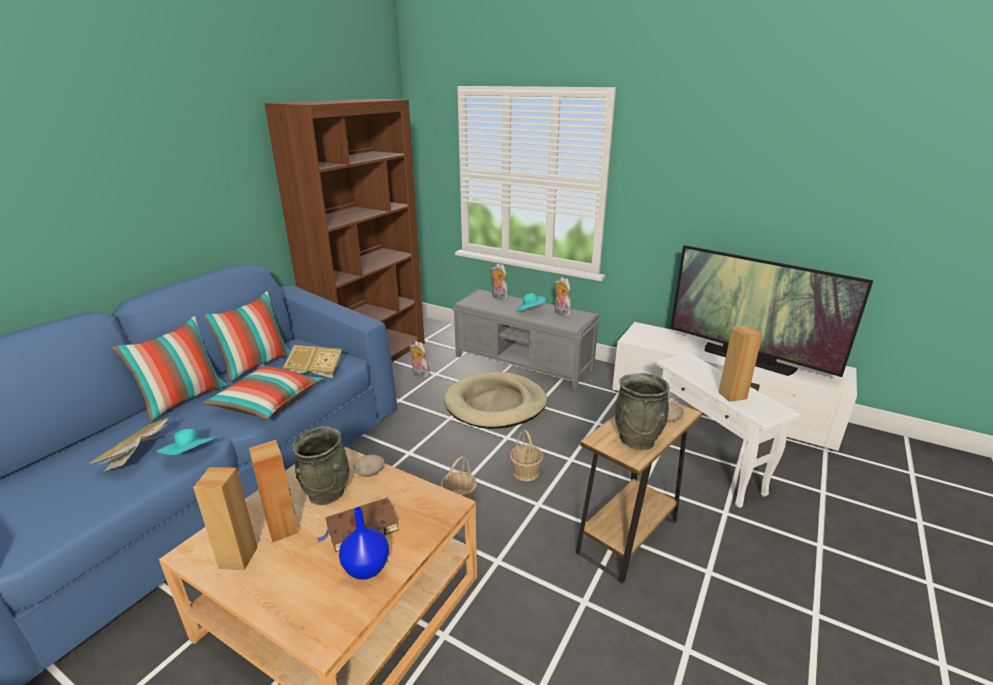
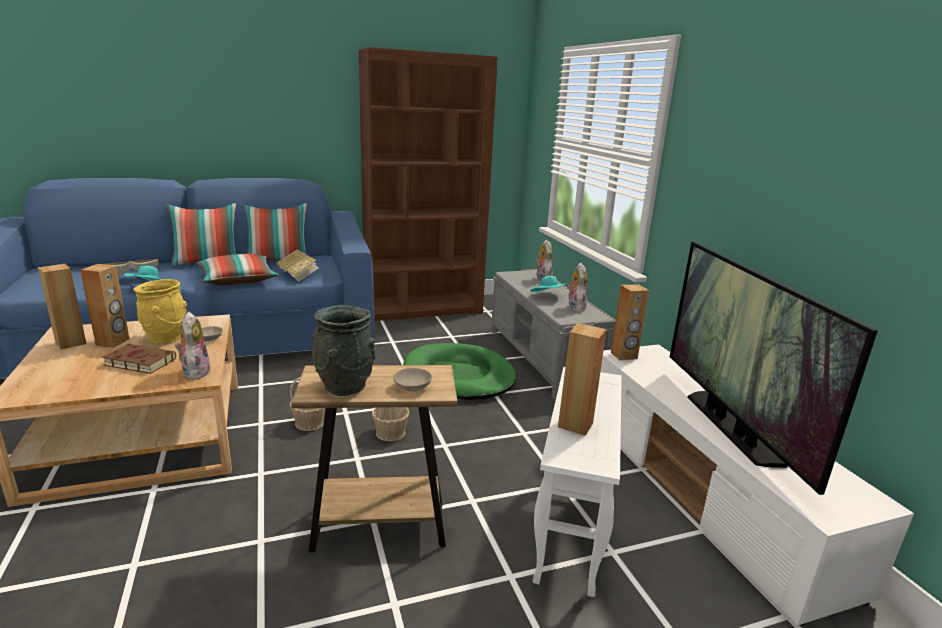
camera: 40 degrees right, 5 degrees down
(326, 493) = (166, 337): grey vase -> yellow vase
(366, 567) = (97, 380): blue vase -> none
(419, 374) = (438, 332): plush toy -> plush toy (195, 372)
(495, 404) = (458, 376): beige dog bed -> green dog bed
(635, 338) = (624, 355): none -> brown speaker

